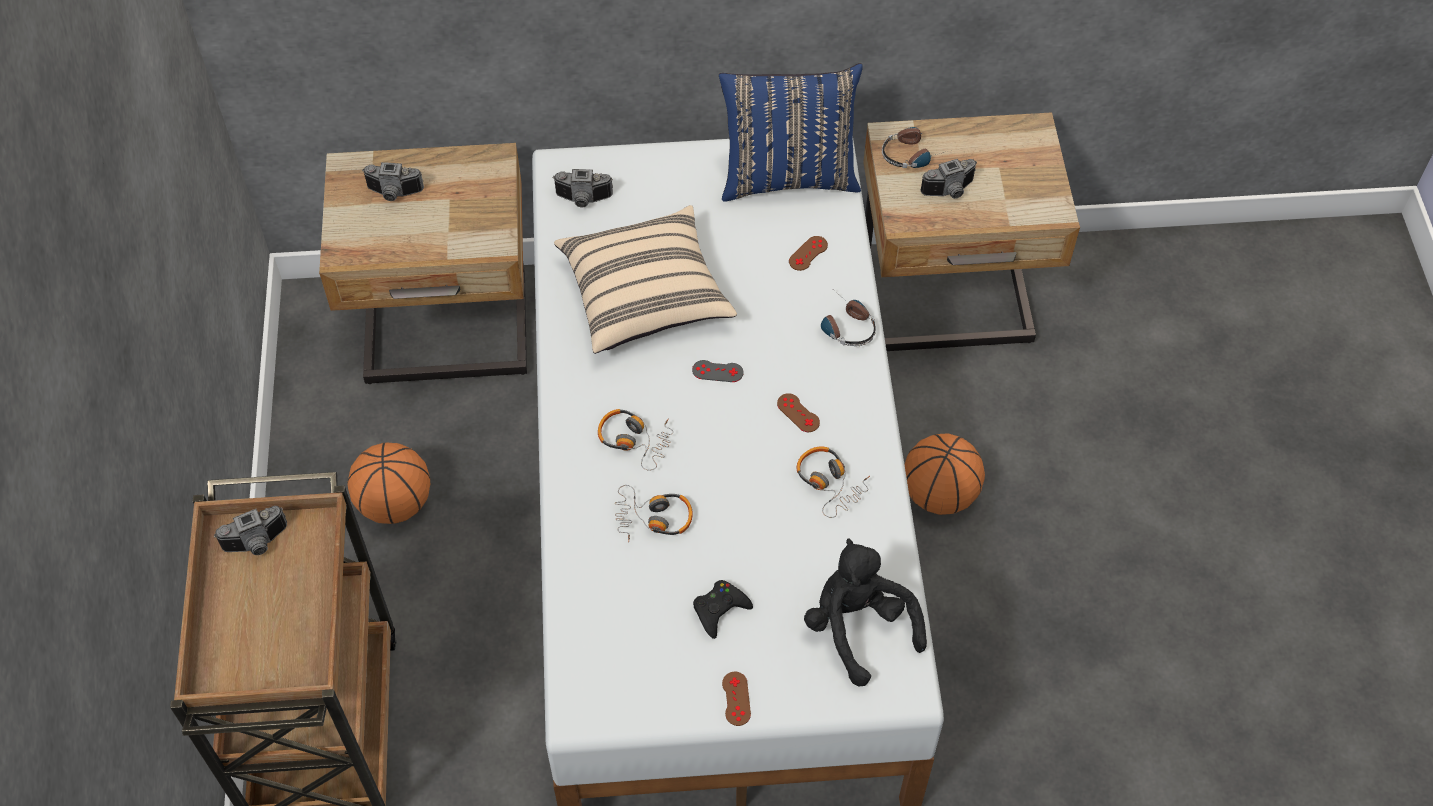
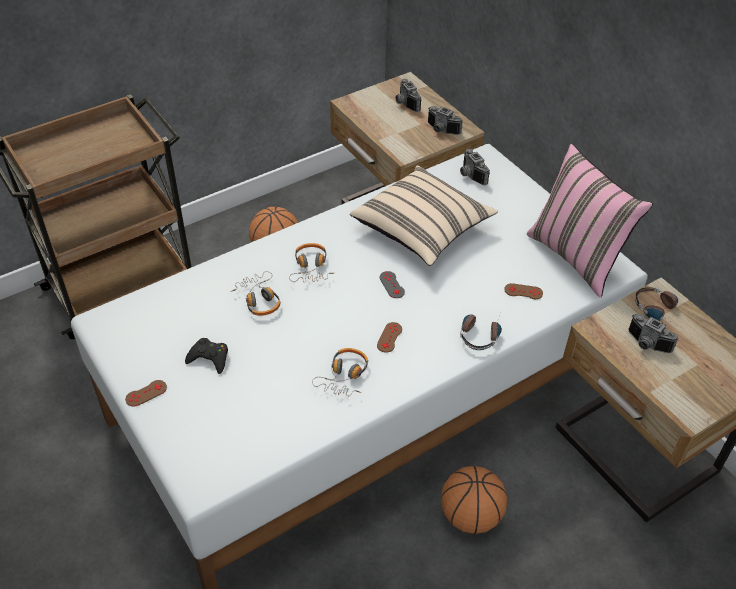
camera: 60 degrees right, 10 degrees down
(258, 544) = (119, 132): camera -> camera (441, 130)
(788, 176) = (577, 257): blue pillow -> pink pillow
(858, 627) = (237, 438): black plush toy -> none

